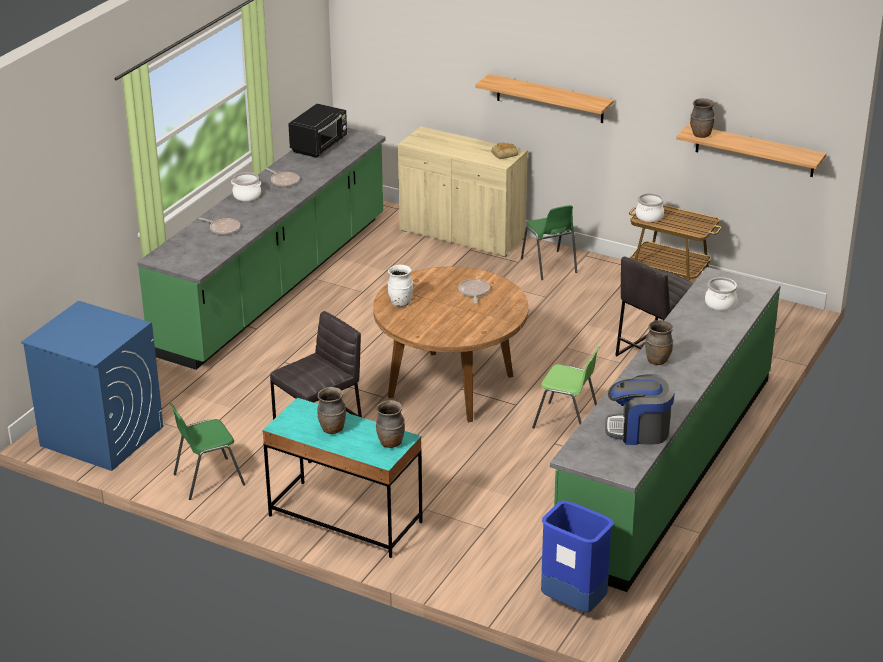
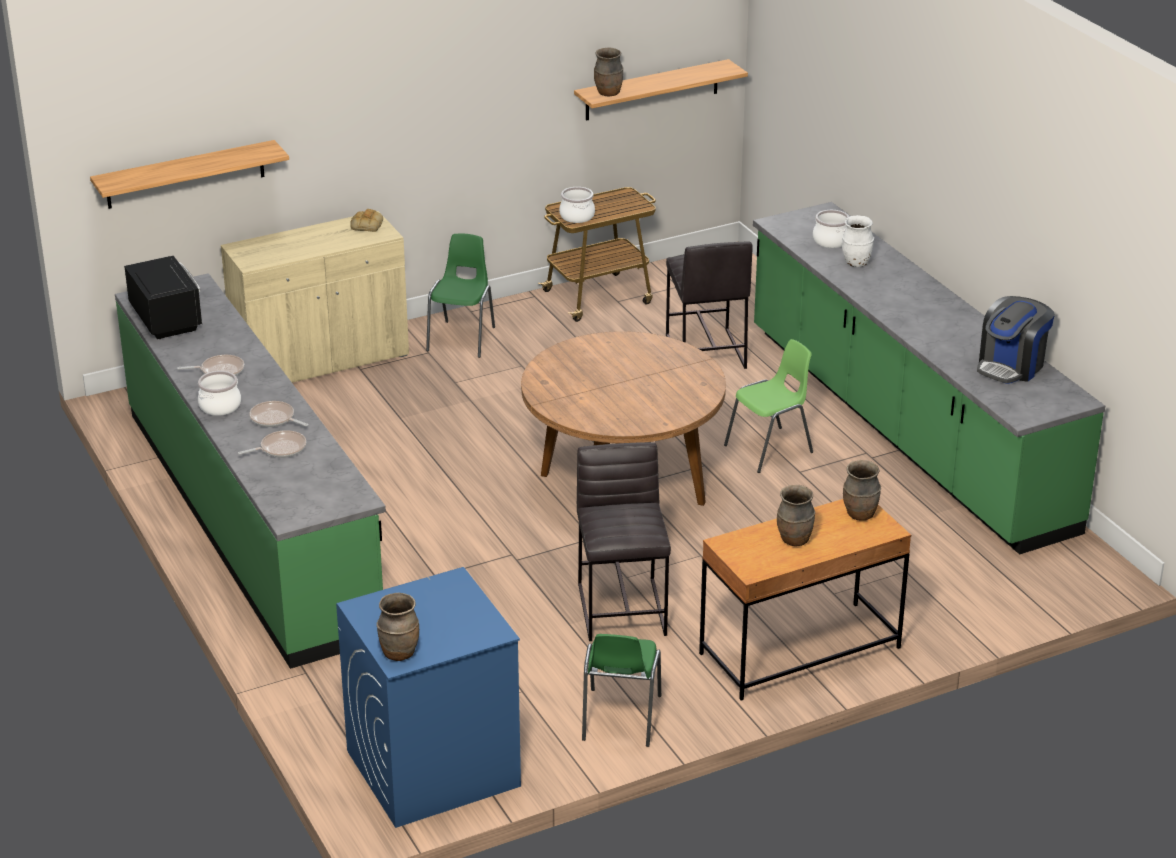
camera: 55 degrees left, 0 degrees up
(345, 519) = (799, 651): turquoise desk -> brown desk
(400, 303) = (581, 408): white vase -> white vase (856, 263)
(474, 292) = (613, 359): frying pan -> frying pan (274, 419)
(549, 266) = (462, 339): green chair -> green chair turned 90 degrees counterclockwise
(550, 99) = (398, 130): shelf -> shelf (185, 175)
(574, 602) = (1075, 569): blue trash can -> none
(657, 360) = (897, 309): brown vase -> brown vase (399, 653)

